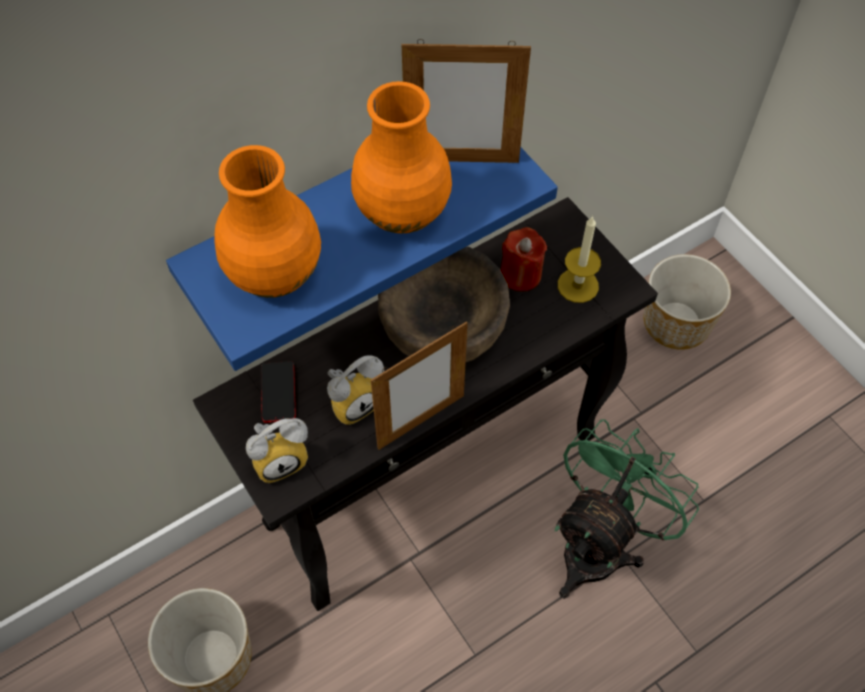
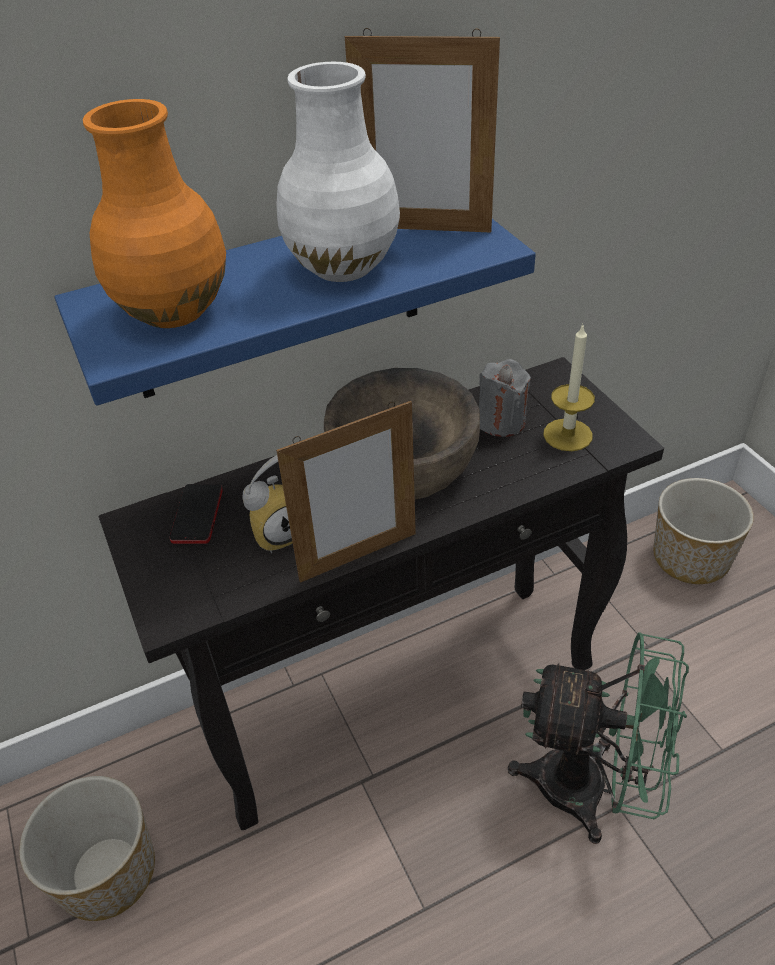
camera: 10 degrees right, 15 degrees down
(280, 458) = (180, 581): alarm clock -> none
(404, 213) = (344, 267): orange vase -> white vase
(520, 274) = (501, 421): red candle -> grey candle
(599, 544) = (591, 788): green fan -> green fan turned 60 degrees clockwise

